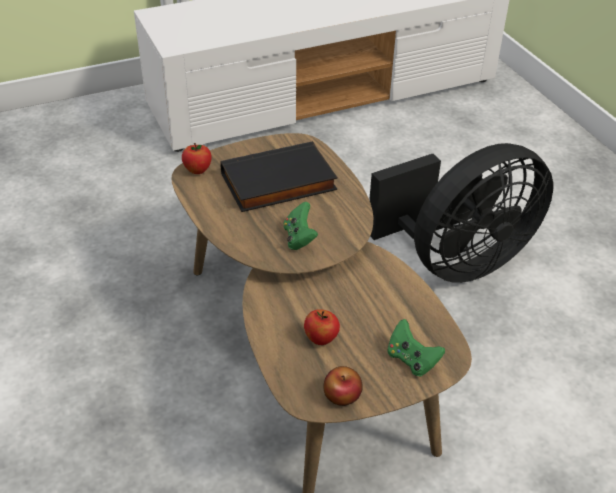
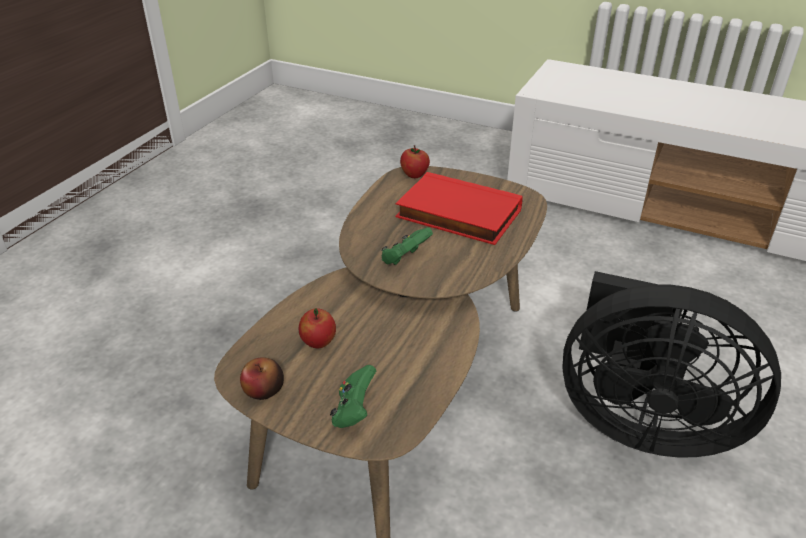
camera: 50 degrees right, 5 degrees down
(278, 183) = (456, 215): black book -> red book

